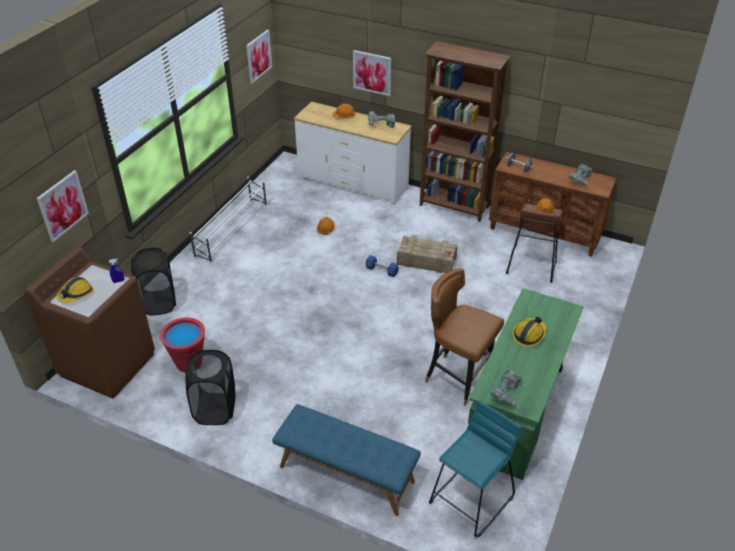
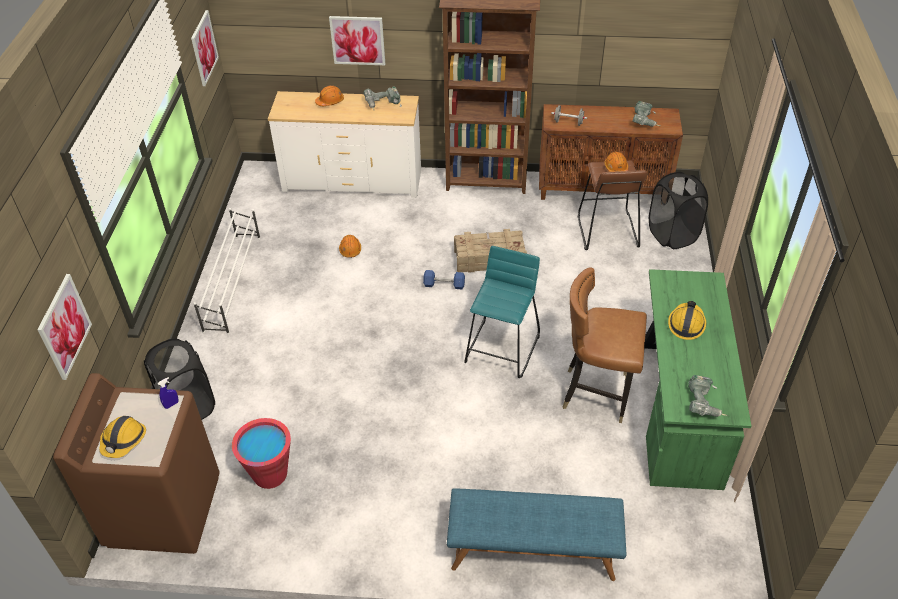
camera: 20 degrees left, 5 degrees up
(215, 409) = (335, 523): black laundry basket -> black laundry basket (672, 235)
(471, 500) = (683, 532): turquoise stool -> turquoise stool (502, 348)

